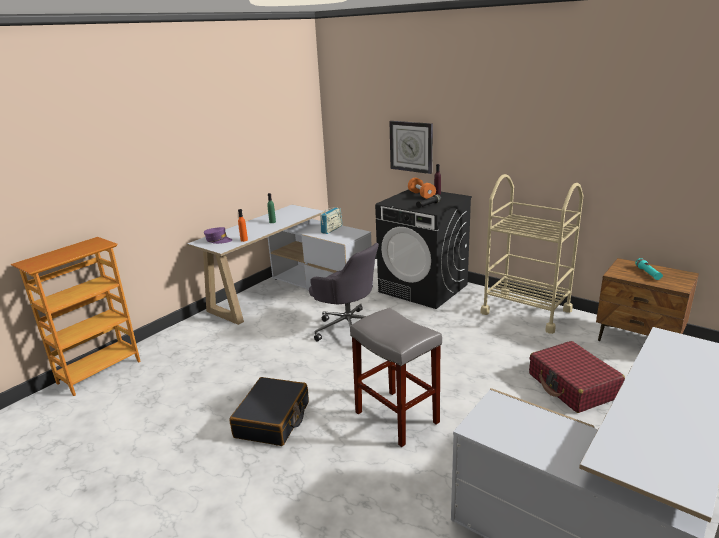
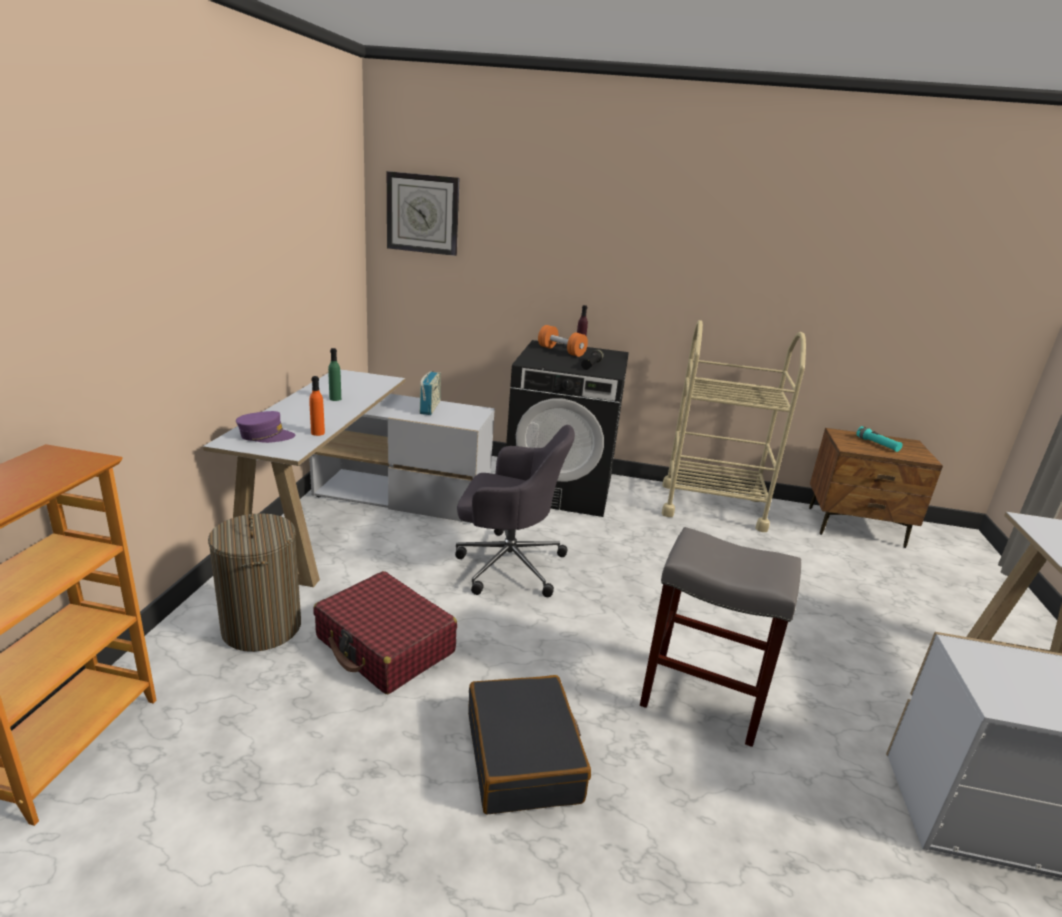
camera: 30 degrees left, 0 degrees up
(202, 339) = (261, 627): none -> laundry basket
(411, 146) = (532, 279): wall clock -> wall clock (423, 213)
(573, 386) = (852, 599): red suitcase -> red suitcase (385, 645)

